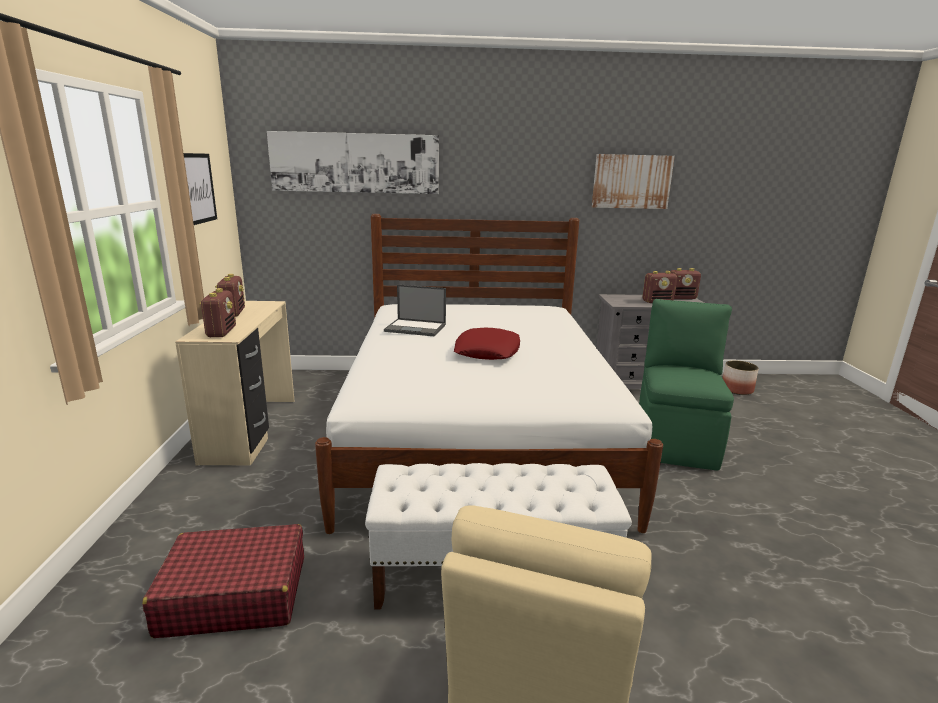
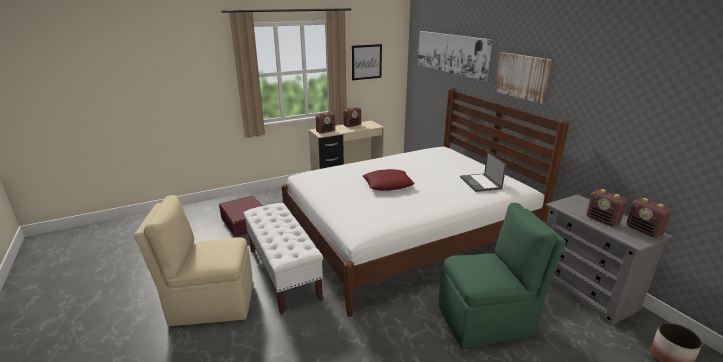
camera: 65 degrees right, 5 degrees up
(416, 328) = (402, 161): laptop -> laptop (481, 183)
(631, 181) = (628, 98): picture -> picture (522, 76)

